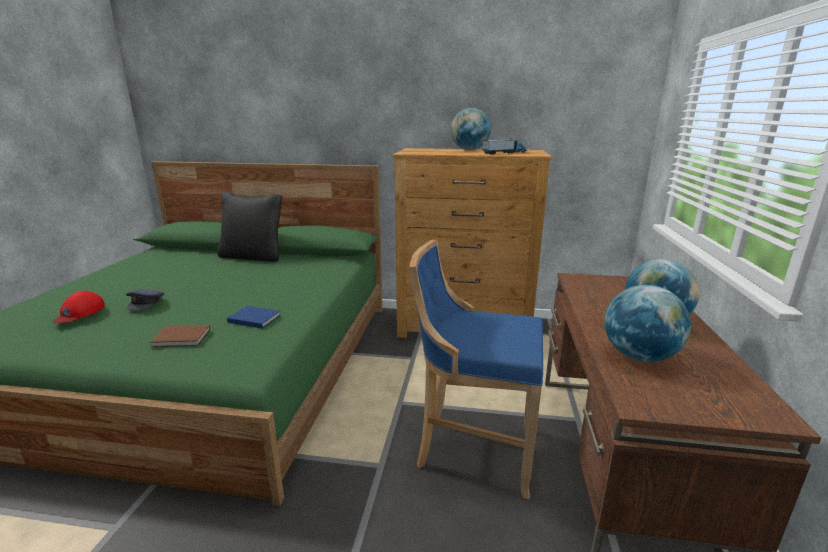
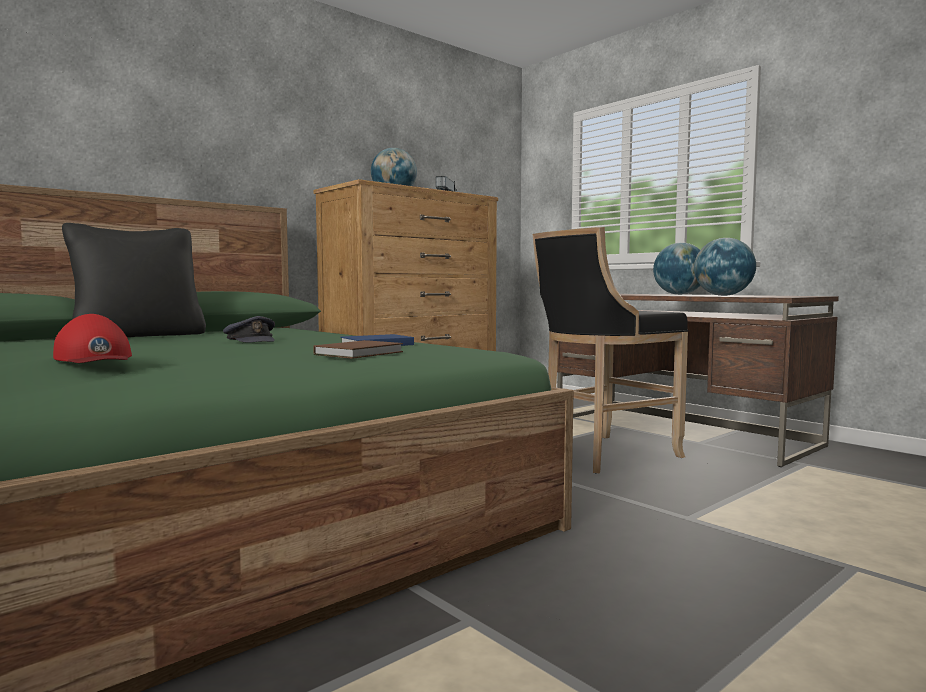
camera: 50 degrees left, 15 degrees down
(146, 302) = (164, 352): grey cap -> grey cap (251, 341)
(472, 449) = (602, 455): blue stool -> black stool

